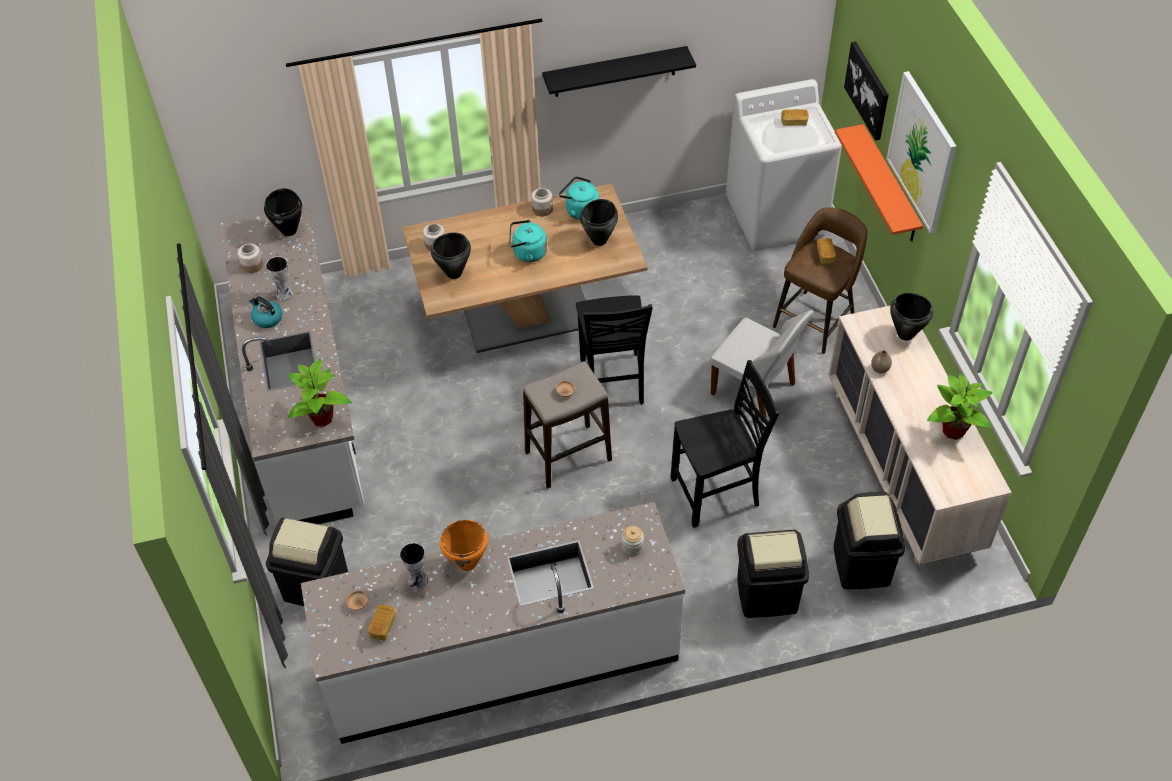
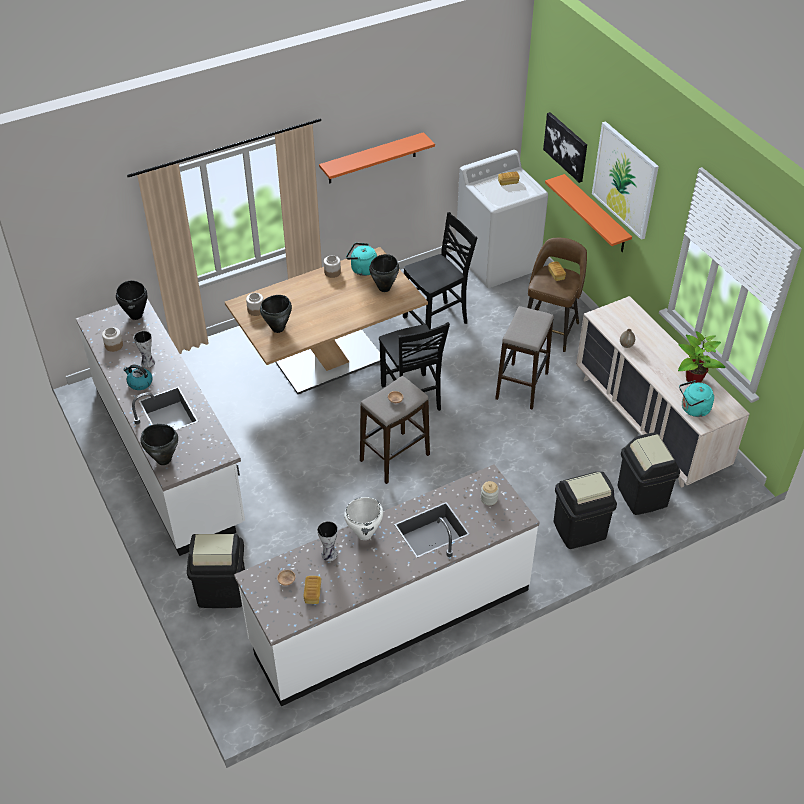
camera: 15 degrees left, 5 degrees down
(322, 418) = (210, 449): potted plant -> none
(468, 563) = (365, 534): orange cooking pot -> white cooking pot
(527, 253) = (331, 305): turquoise kettle -> turquoise kettle (693, 409)
(615, 72) = (372, 158): black shelf -> orange shelf
(717, 493) = (518, 464): black chair -> black chair (437, 321)
(755, 390) = (522, 386): white chair -> stool
(905, 334) = (636, 318): black cooking pot -> black cooking pot (163, 459)

